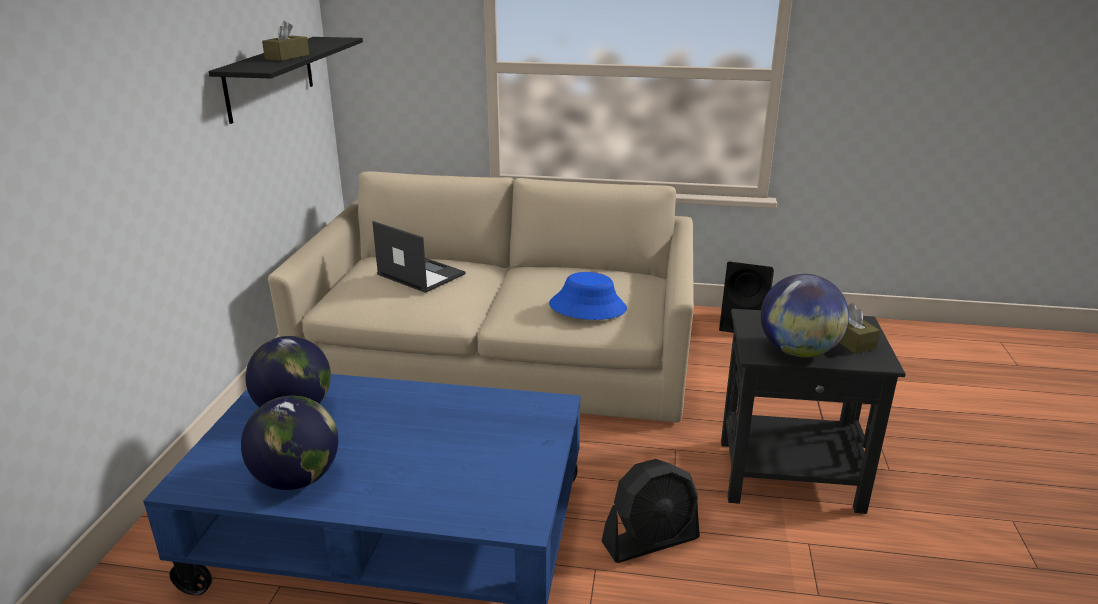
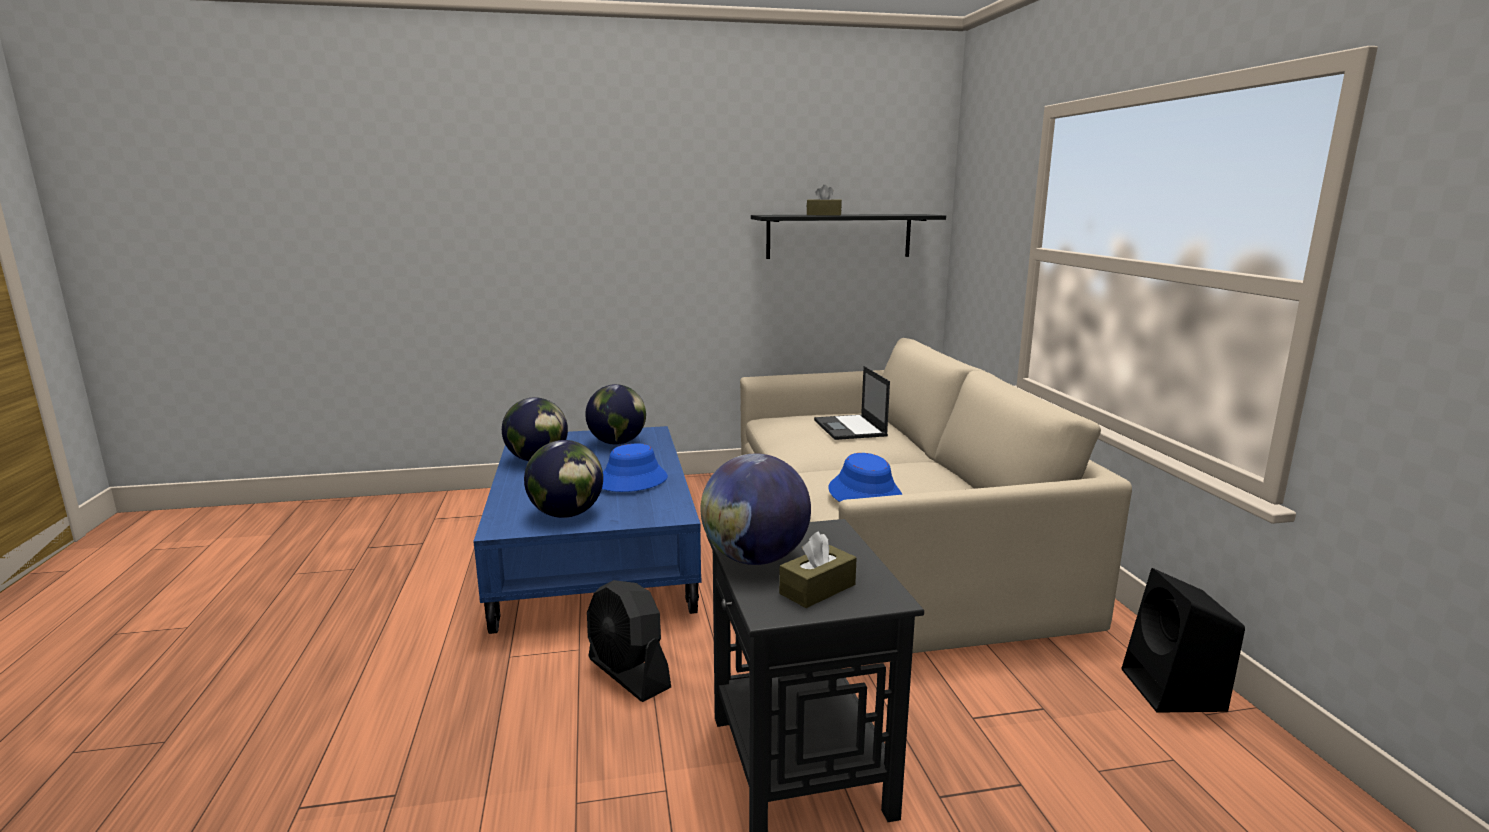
camera: 70 degrees right, 10 degrees down
(420, 274) = (850, 428): laptop -> laptop turned 150 degrees clockwise
(438, 417) = (632, 480): none -> blue hat
(509, 471) = (566, 514): none -> globe

